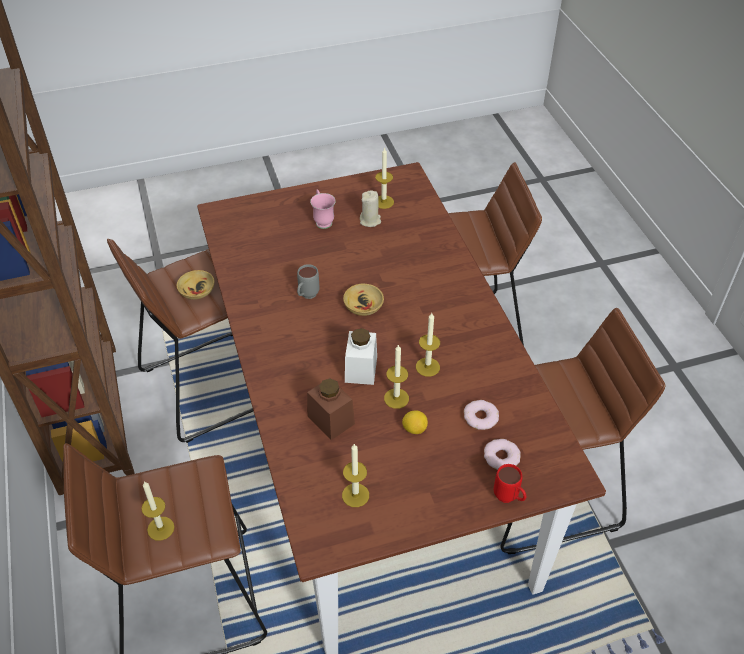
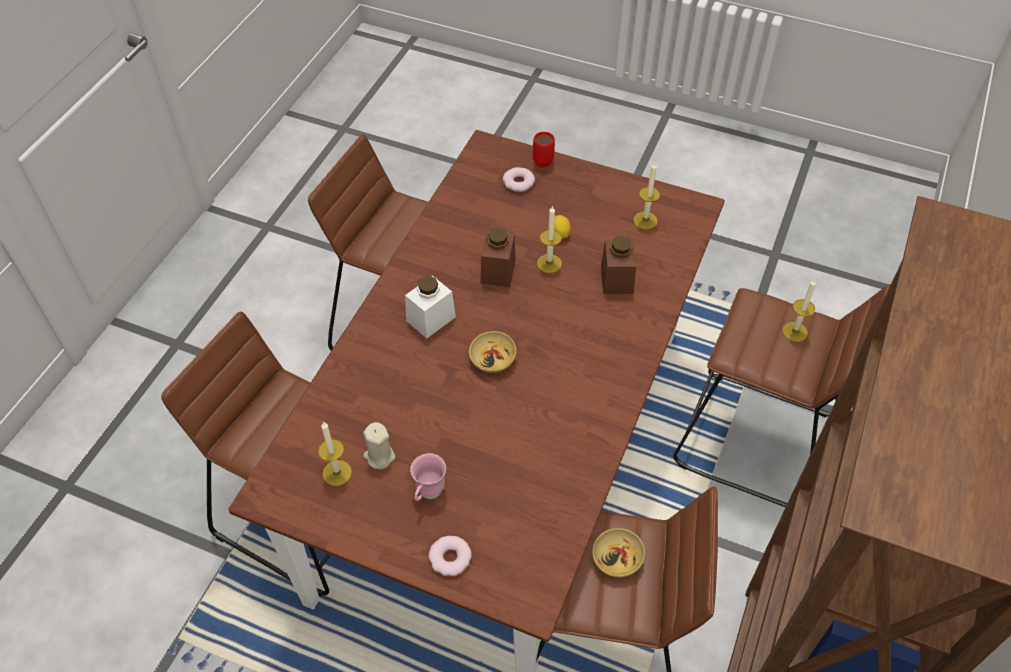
camera: 140 degrees left, 5 degrees up
(306, 296) = (535, 405): grey mug -> none
(361, 369) = (554, 303): white jar -> white jar (431, 319)
(427, 367) = (498, 271): candle -> brown jar
(480, 417) = (502, 213): donut -> donut (450, 558)

